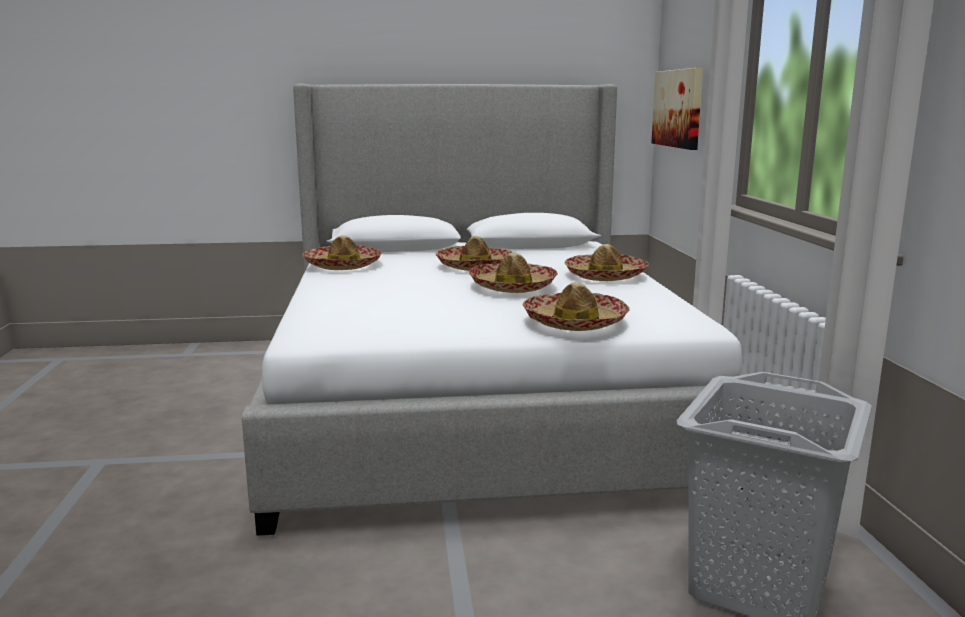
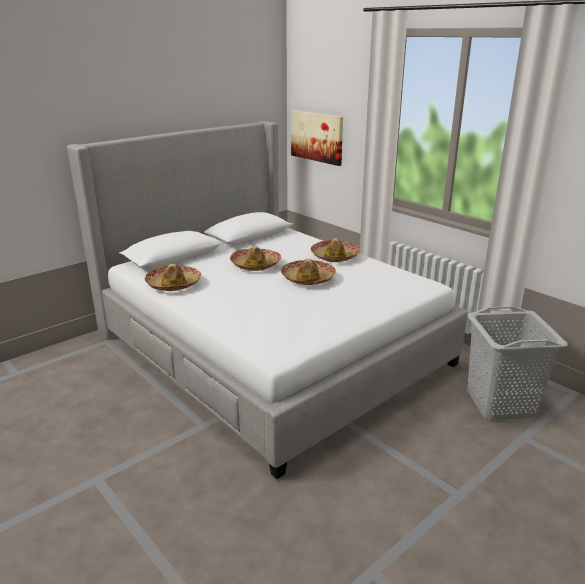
camera: 35 degrees left, 10 degrees up
(575, 323) = (383, 299): hat -> none

